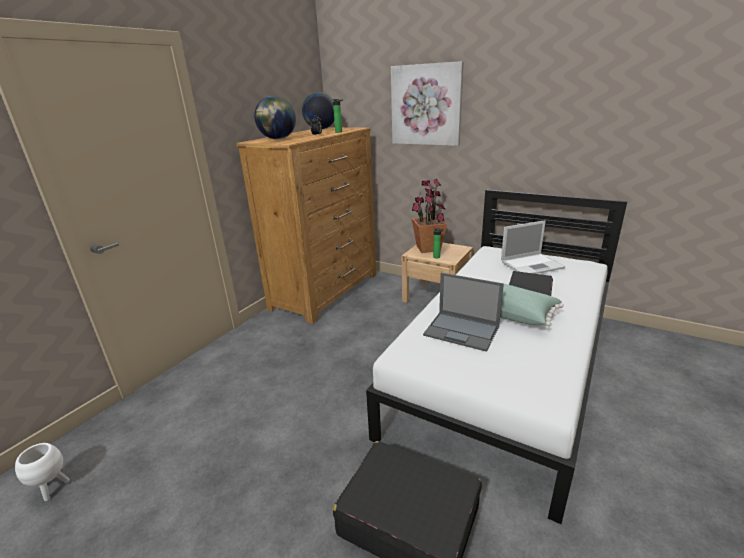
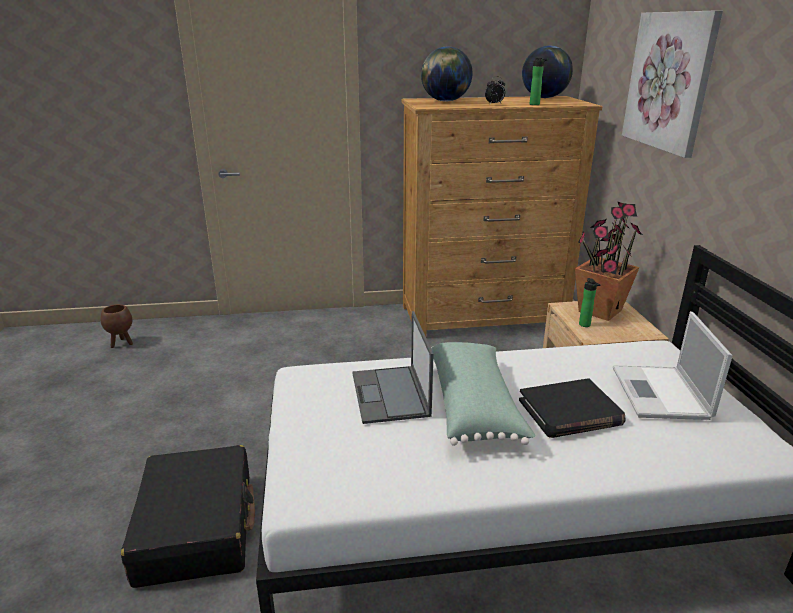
camera: 50 degrees right, 0 degrees up
(53, 489) = (122, 344): white planter -> brown planter
(532, 264) = (661, 394): laptop -> laptop turned 60 degrees clockwise

